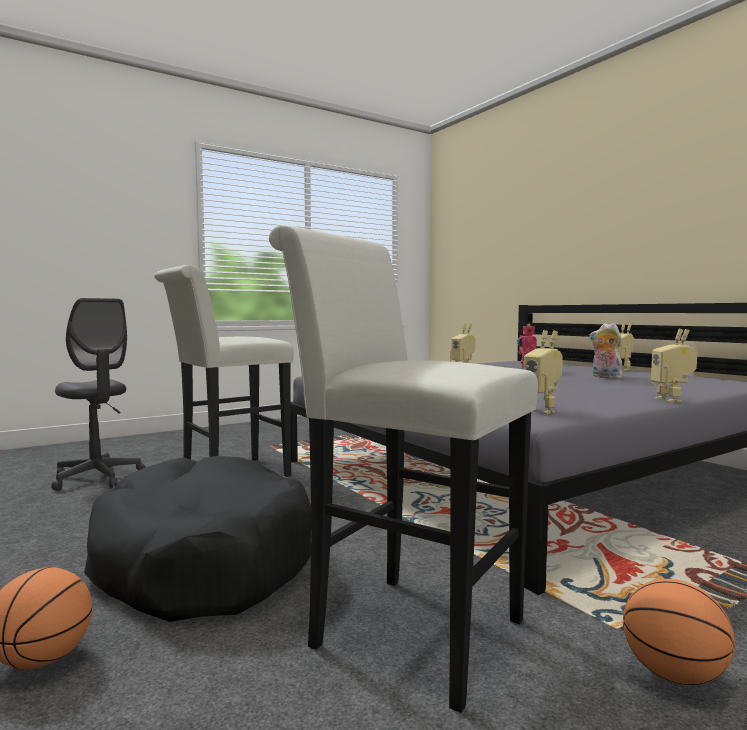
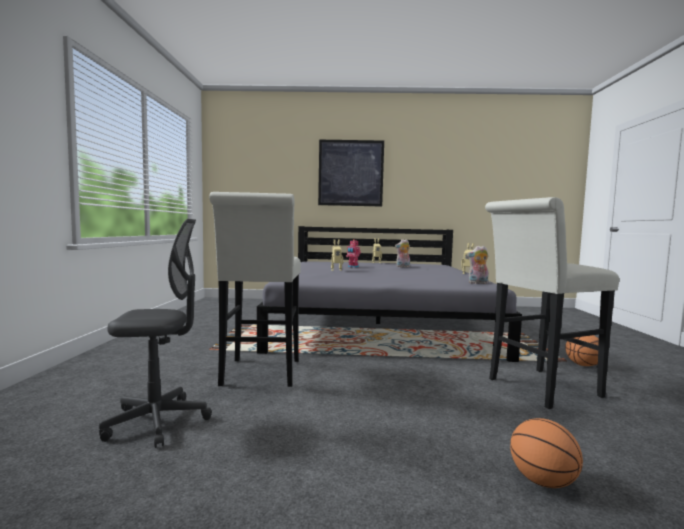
camera: 55 degrees left, 0 degrees up
(201, 561) = (425, 413): black dog bed -> none
(542, 410) = (478, 283): toy robot -> plush toy
(600, 206) = (350, 173): none -> picture

